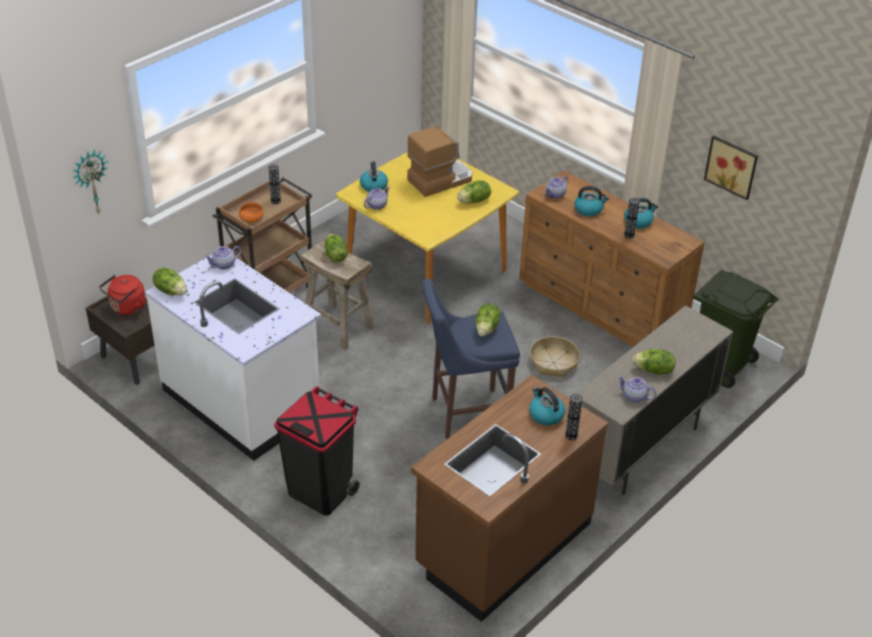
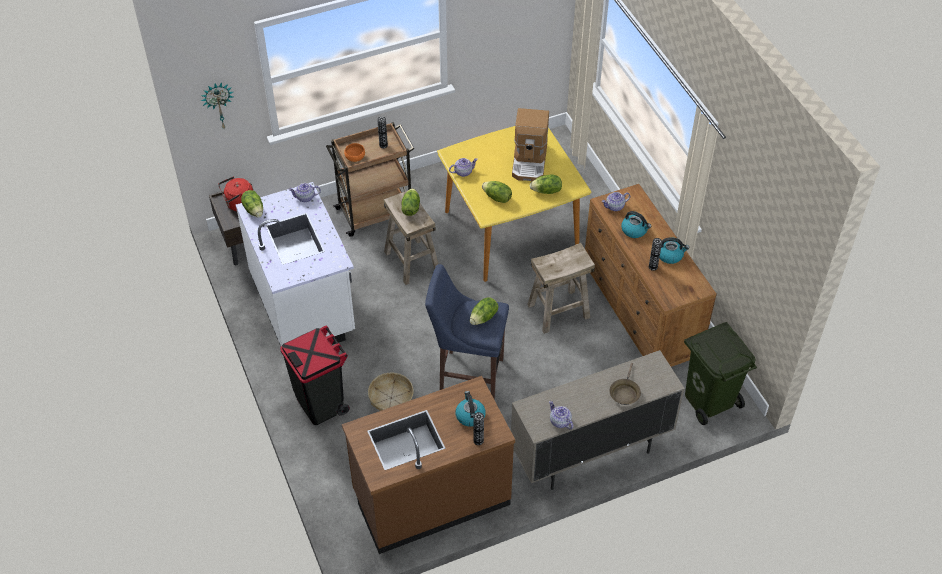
camera: 25 degrees right, 10 degrees up
(373, 186) = (472, 151): kettle -> none
(440, 180) = (530, 161): coffee machine -> coffee machine turned 105 degrees clockwise
(521, 329) = (558, 311): none -> beige stool
(553, 363) = (566, 351): basket -> basket (391, 398)
(653, 371) = (591, 403): lettuce -> lettuce (497, 198)
(679, 352) = (624, 392): none -> brown frying pan
(732, 166) = (748, 239): picture -> none

